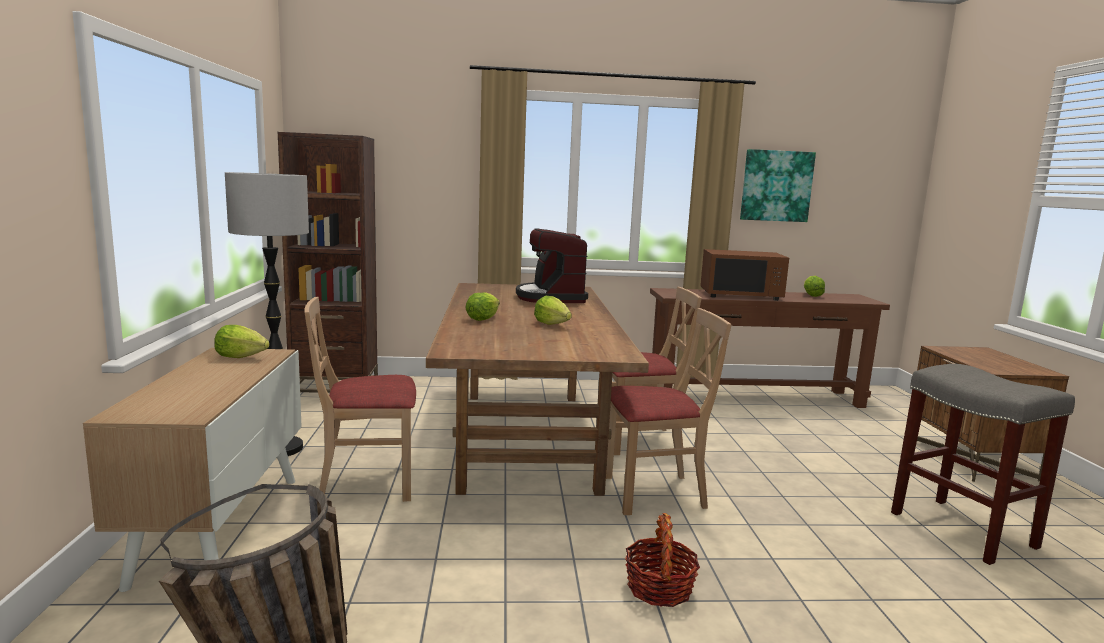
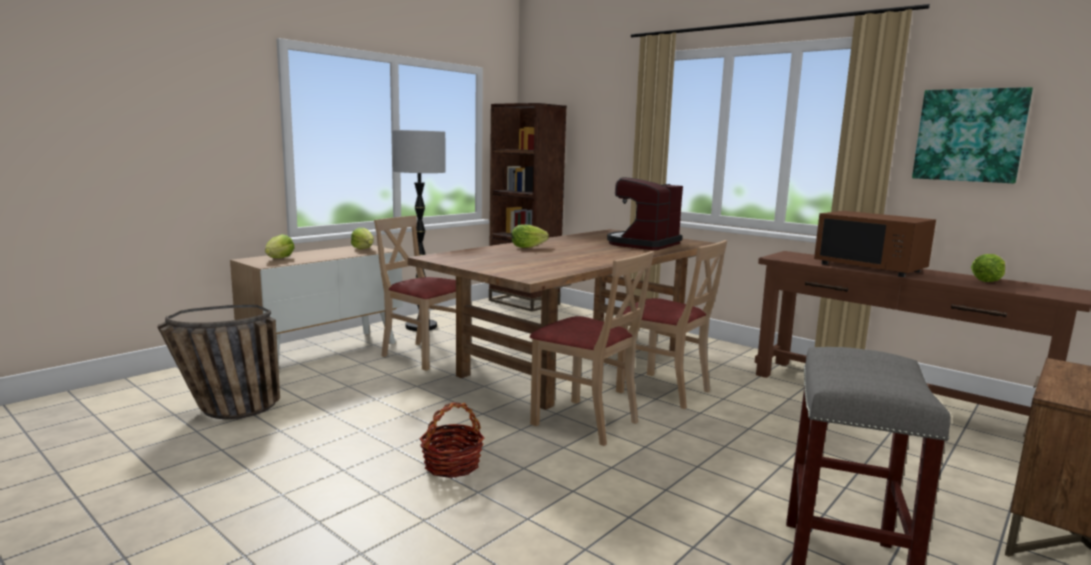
camera: 45 degrees right, 0 degrees up
(552, 324) = (563, 256): lettuce -> lettuce (280, 258)

